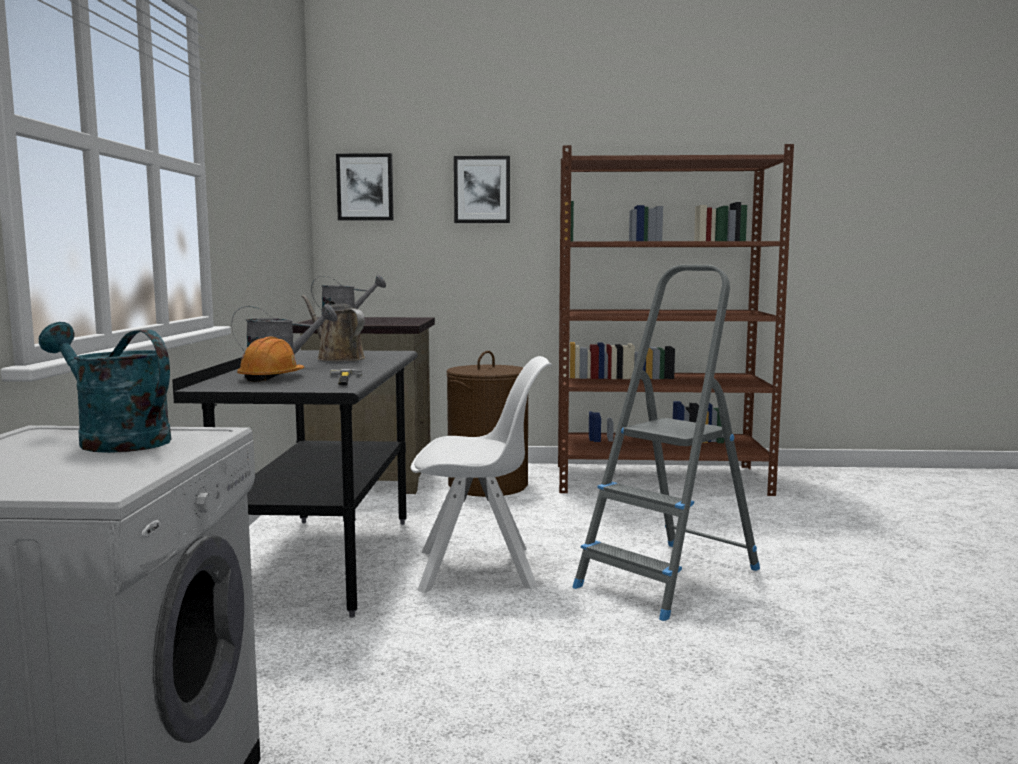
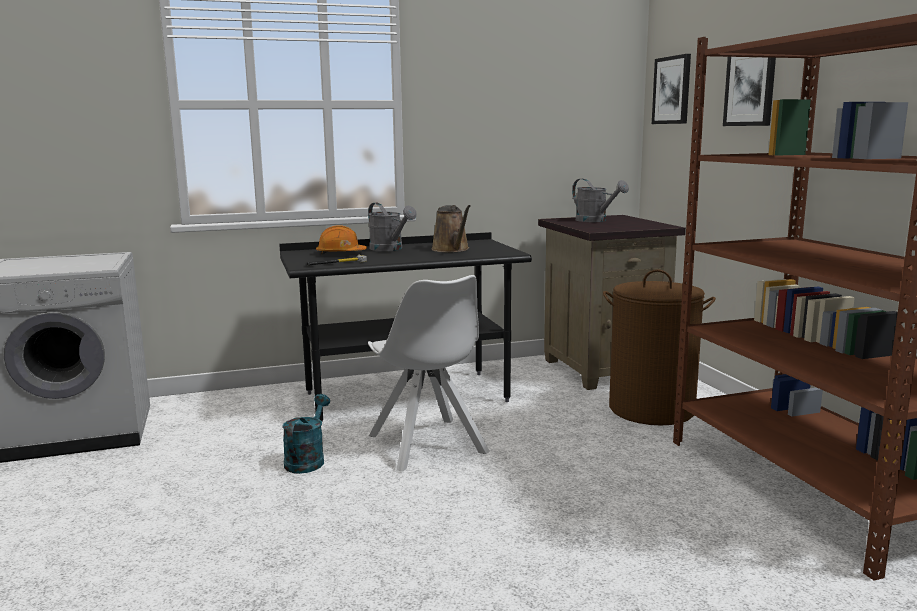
camera: 70 degrees right, 5 degrees up
(114, 440) = (90, 263): turquoise watering can -> turquoise watering can (307, 460)
(337, 358) = (452, 250): brown watering can -> brown watering can turned 135 degrees clockwise
(667, 578) = (465, 527): grey step ladder -> none

